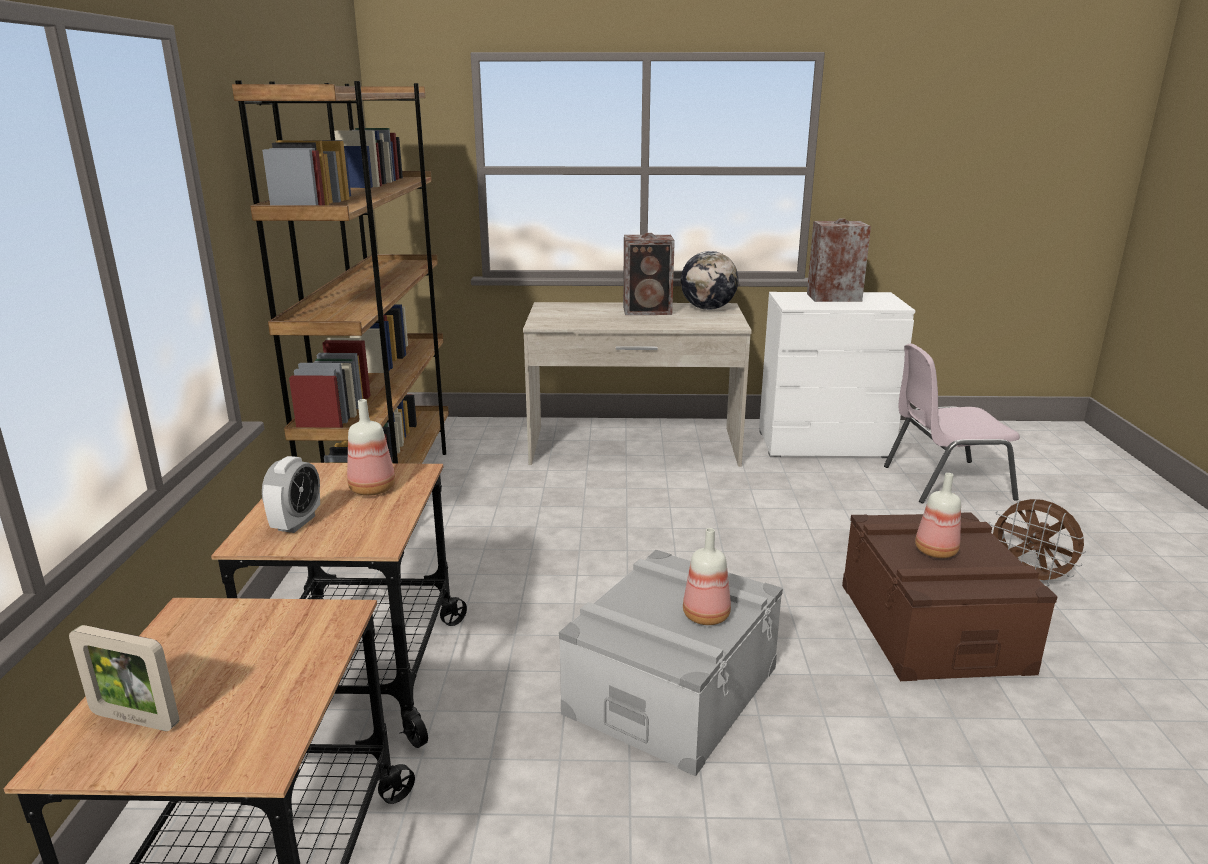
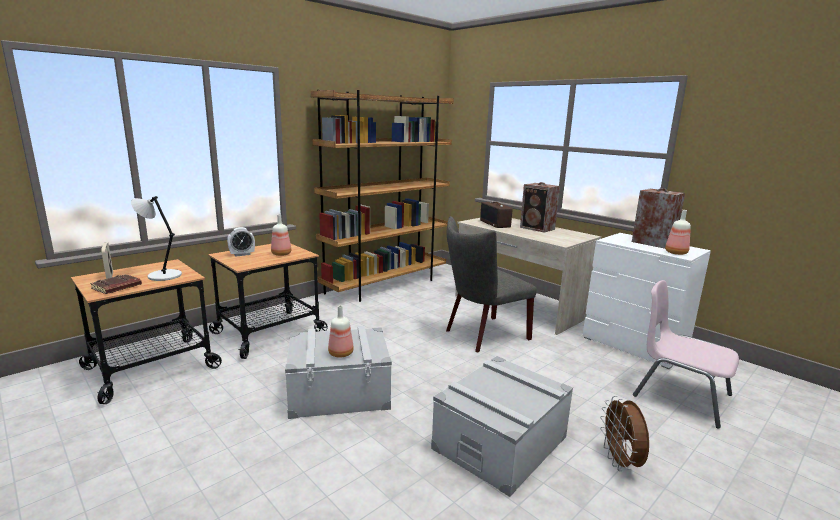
camera: 45 degrees right, 5 degrees down
(251, 726) = (117, 287): none -> brown book
(272, 644) = (162, 276): none -> grey table lamp
(582, 318) = (495, 224): none -> radio
(673, 507) = (482, 335): none -> grey chair
(708, 308) = (573, 234): globe -> none
(932, 627) = (500, 443): brown storage box -> grey storage box
(934, 551) = (499, 388): bottle -> bottle (675, 253)

